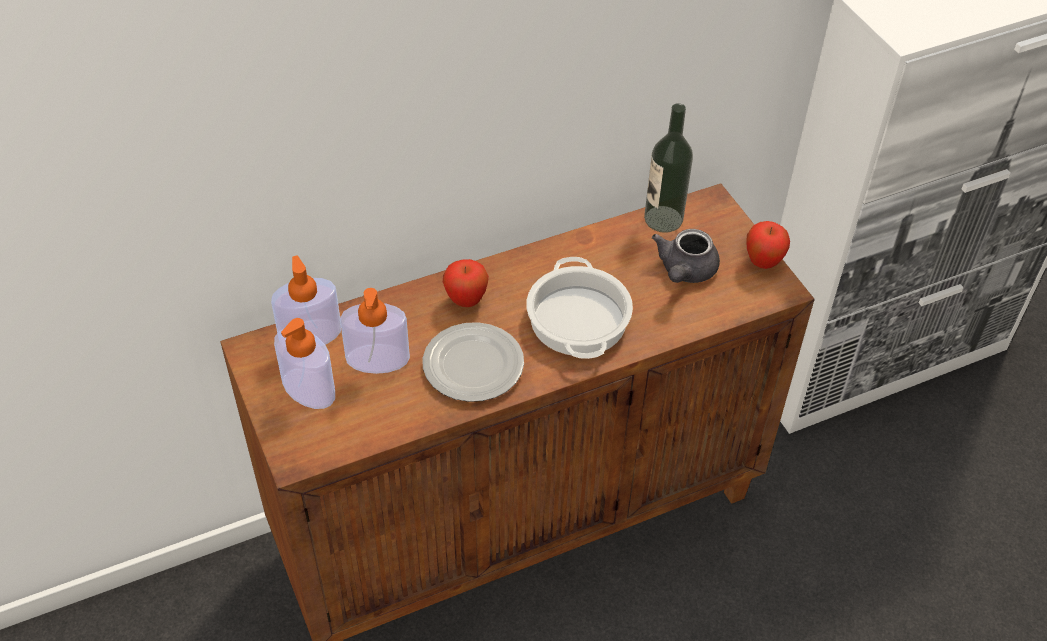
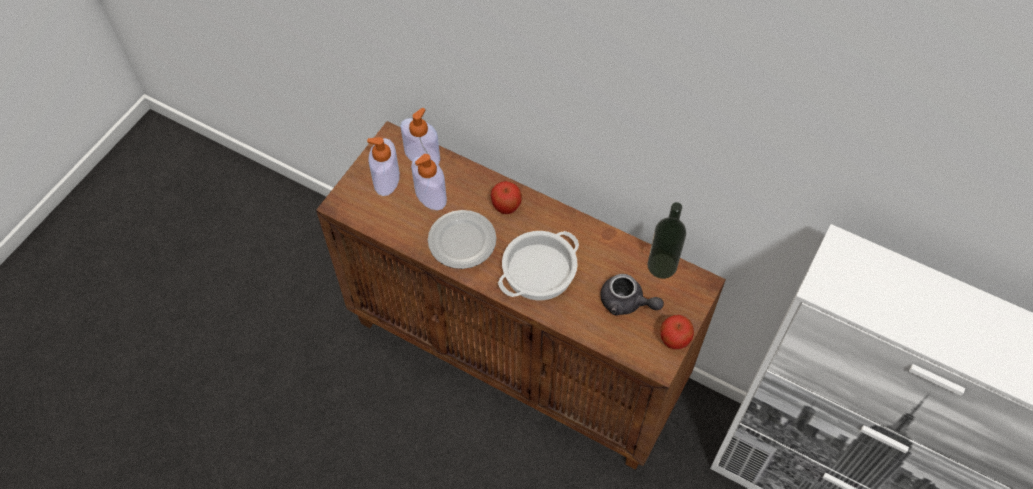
camera: 55 degrees right, 10 degrees up
(684, 272) = (626, 303): grey teapot -> grey teapot turned 135 degrees counterclockwise

